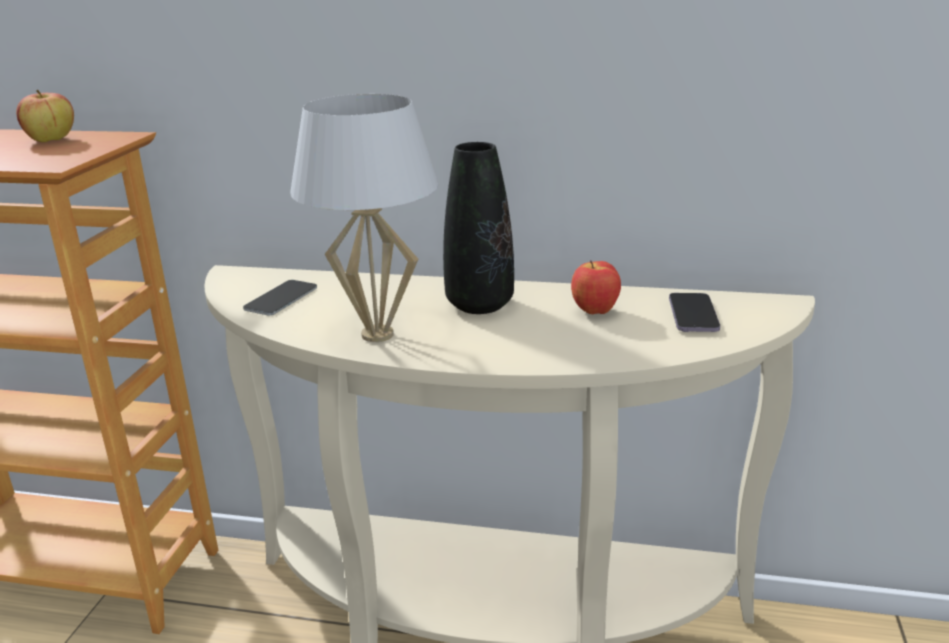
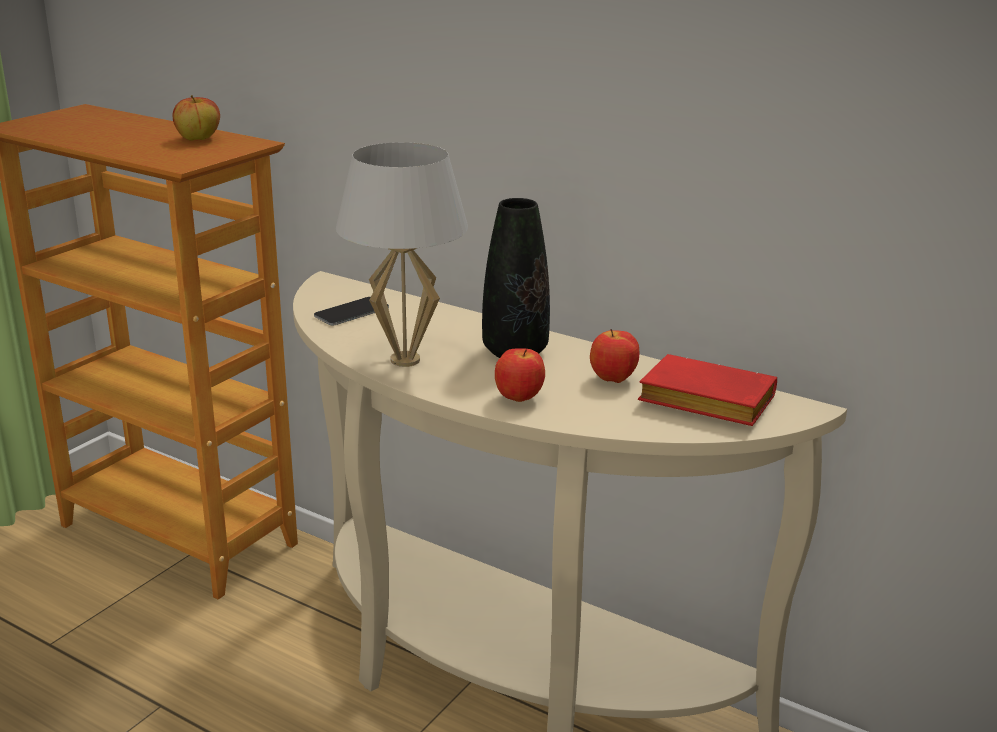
camera: 20 degrees right, 0 degrees up
(526, 348) = (519, 398): none -> apple
(693, 315) = (702, 402): phone -> red book

